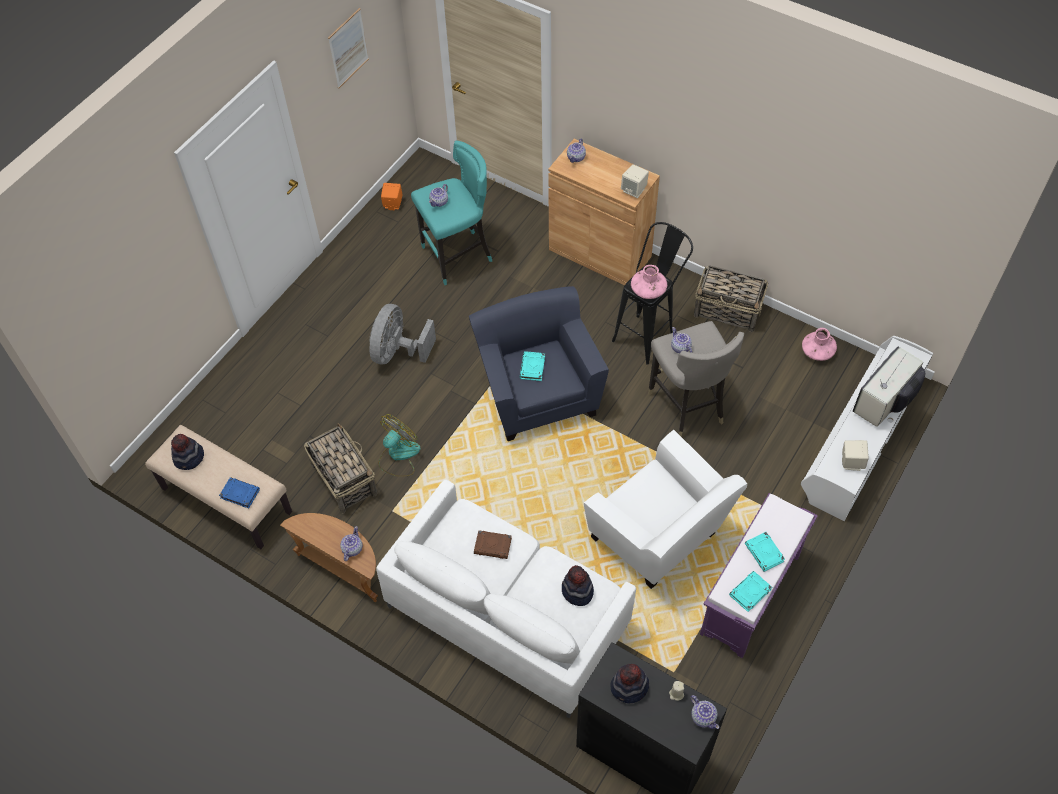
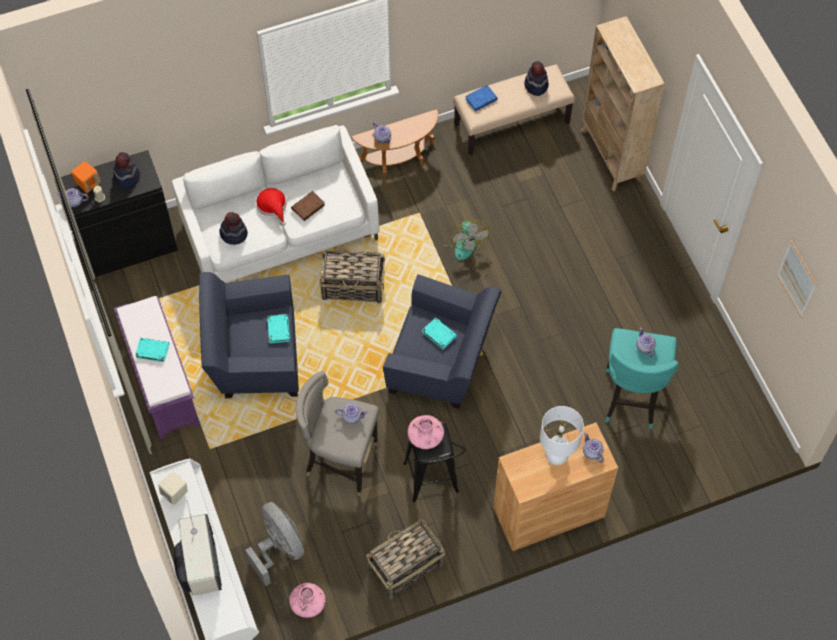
camera: 125 degrees right, 5 degrees up
(212, 400) = (611, 156): none -> beige bookcase
(344, 479) = (471, 199): basket -> basket (354, 286)
(392, 204) = (733, 386): orange speaker -> orange speaker (88, 184)
(398, 352) = (560, 296): grey fan -> grey fan (279, 548)
(516, 579) = (273, 206): none -> red hat
(598, 175) = (557, 454): none -> white table lamp
(634, 190) = (518, 470): beige speaker -> none
(659, 538) = (253, 360): white armchair -> blue armchair
(750, 593) = (135, 320): turquoise book -> turquoise book (278, 329)

